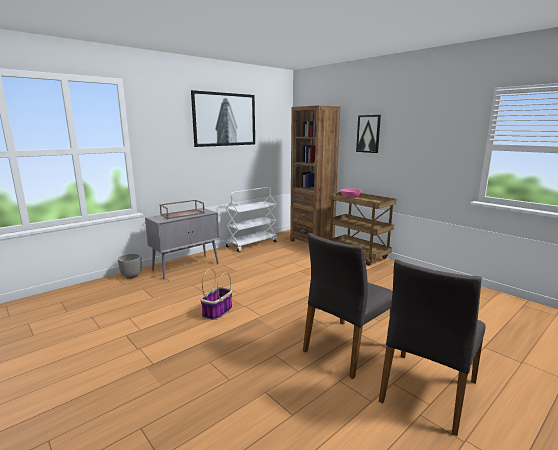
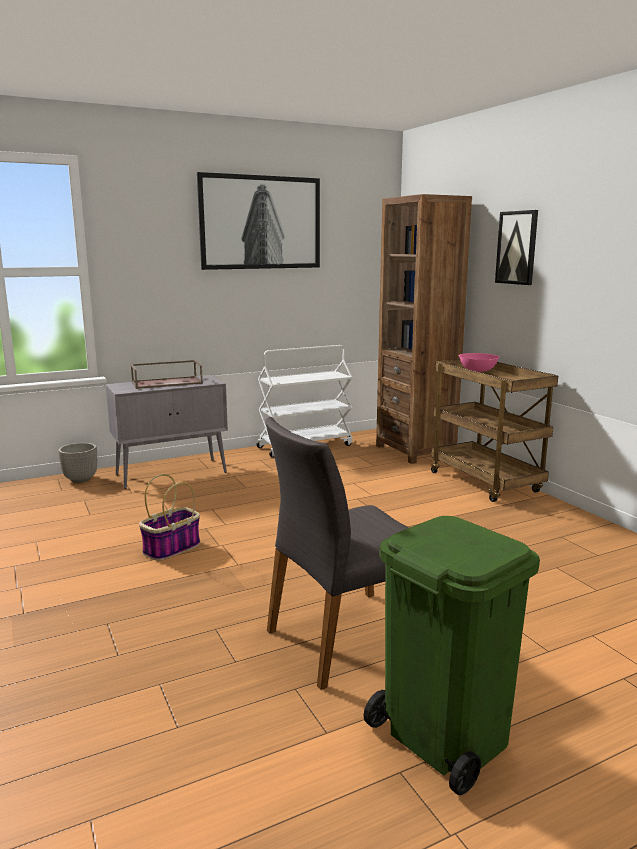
camera: 15 degrees right, 0 degrees up
(426, 391) = (443, 735): grey chair -> green trash can

